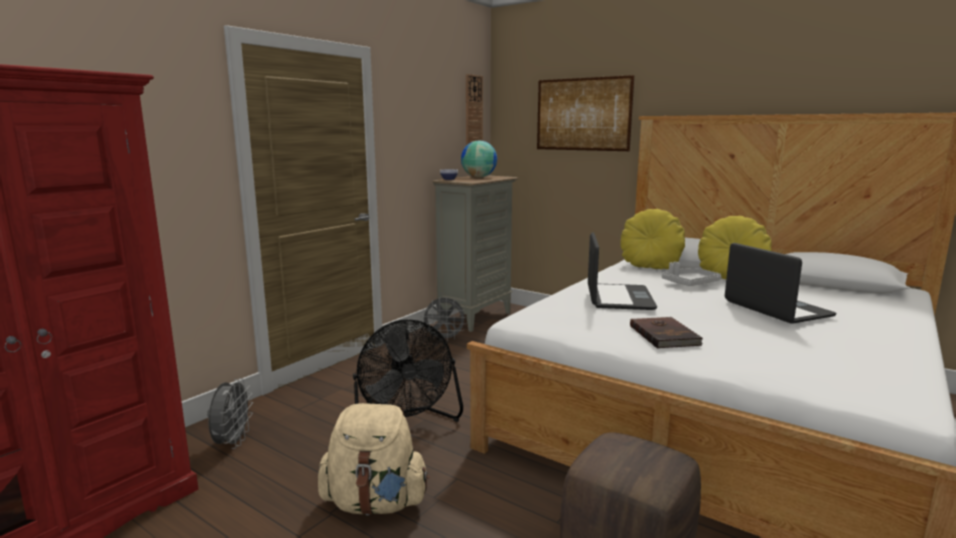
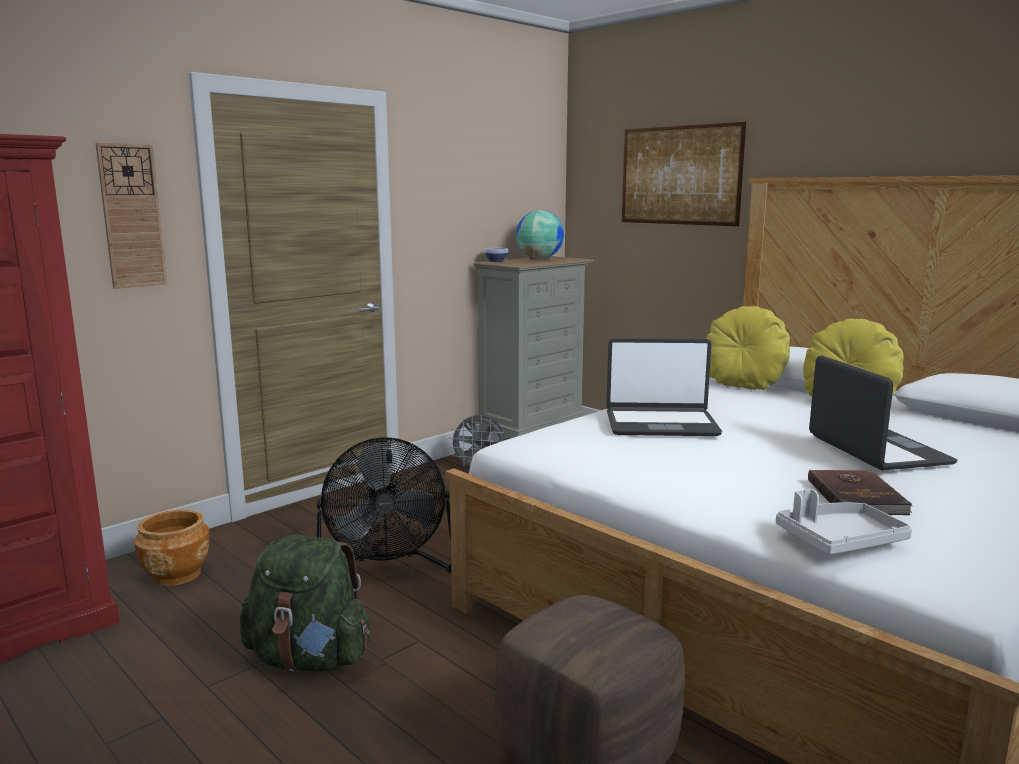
camera: 10 degrees right, 0 degrees up
(232, 443) = (176, 574): grey fan -> brown planter
(375, 503) = (309, 659): beige backpack -> green backpack
(473, 112) = (539, 172): wall clock -> wall clock (132, 216)
(618, 298) = (661, 424): laptop -> laptop turned 75 degrees clockwise
(665, 335) = (689, 475): brown book -> brown book (857, 496)
(690, 283) = (781, 410): grey tray -> grey tray (839, 540)

